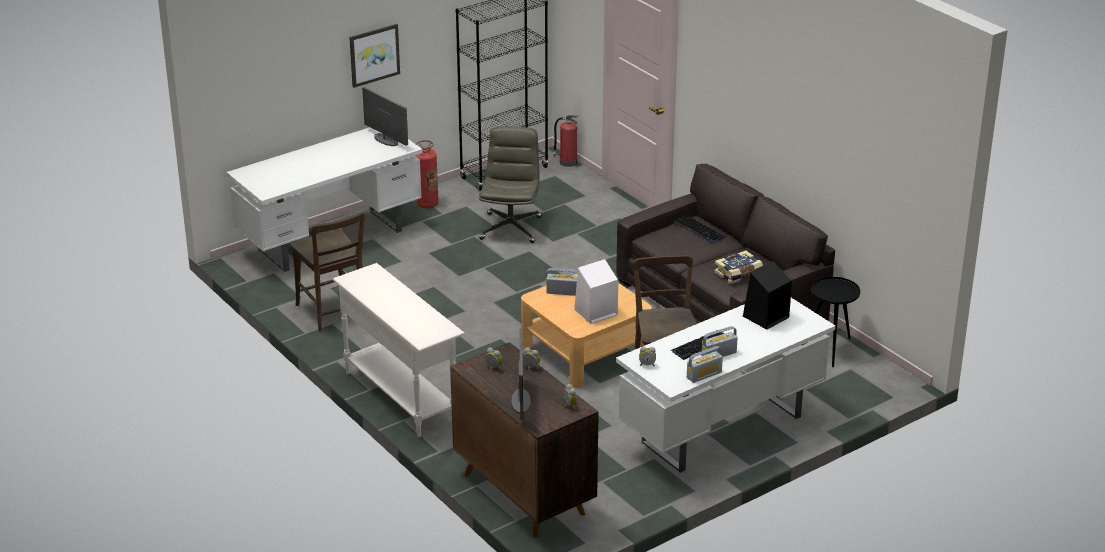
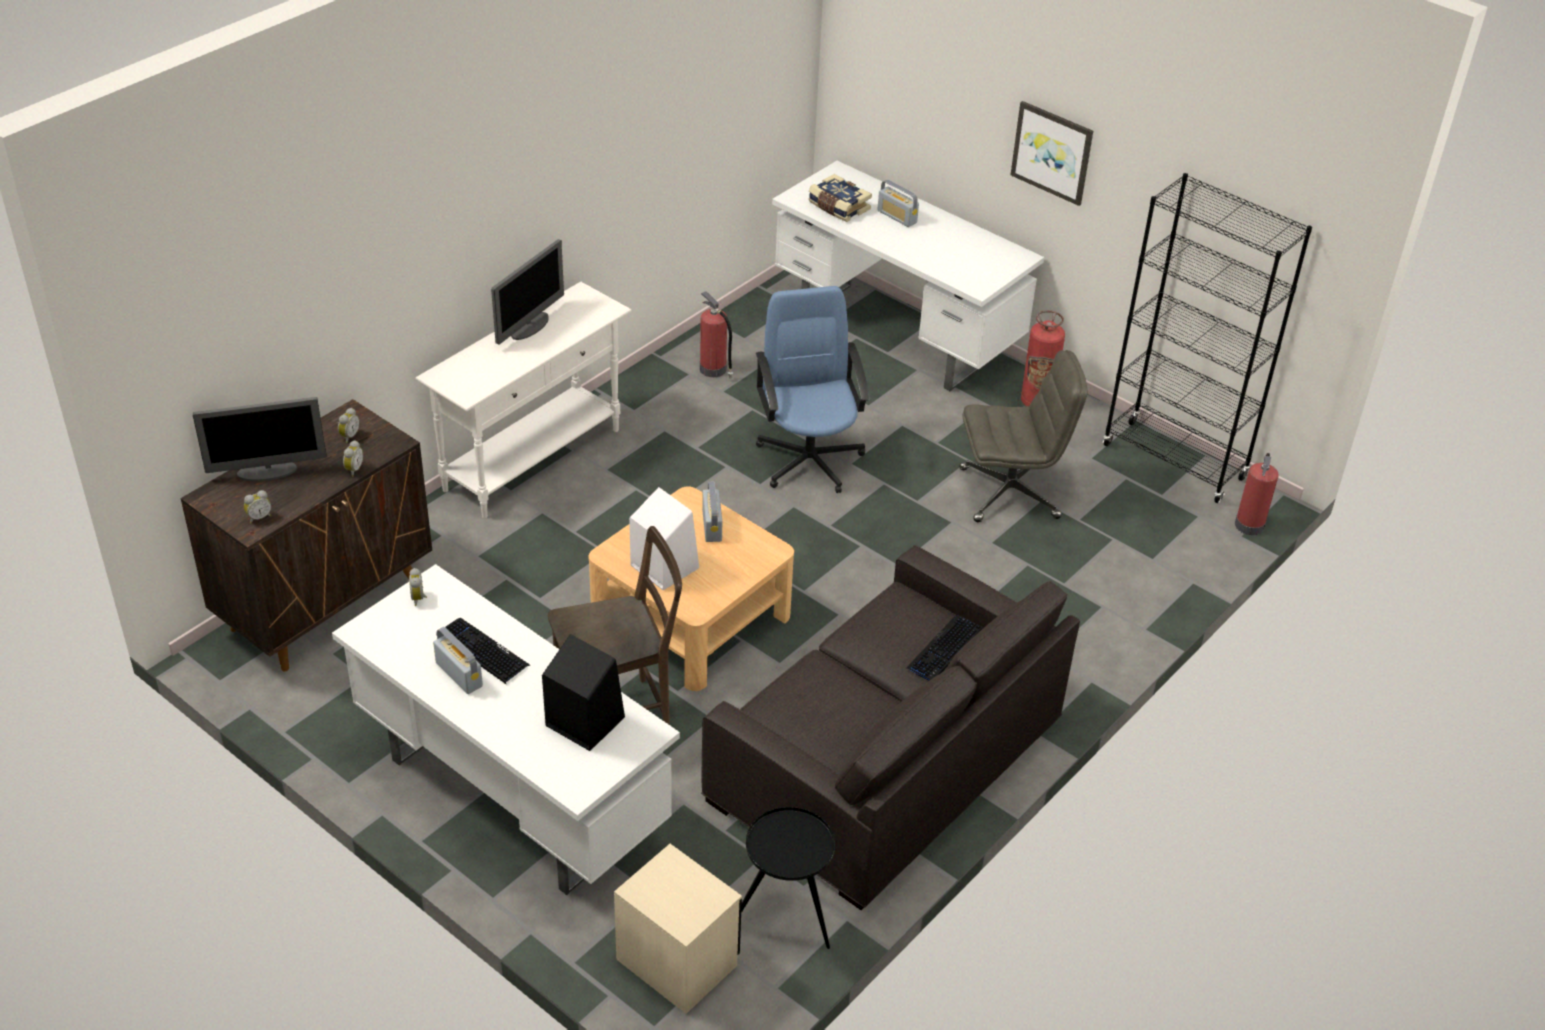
camera: 75 degrees right, 10 degrees up
(333, 313) = (714, 370): brown chair -> fire extinguisher
(386, 140) = (991, 266): monitor -> monitor (530, 326)
(448, 290) = (809, 459): none -> blue office chair
(704, 375) = (397, 663): radio -> radio (897, 216)
(738, 274) = (814, 713): book -> book (838, 207)
(853, 385) = (677, 962): none -> beige nightstand

